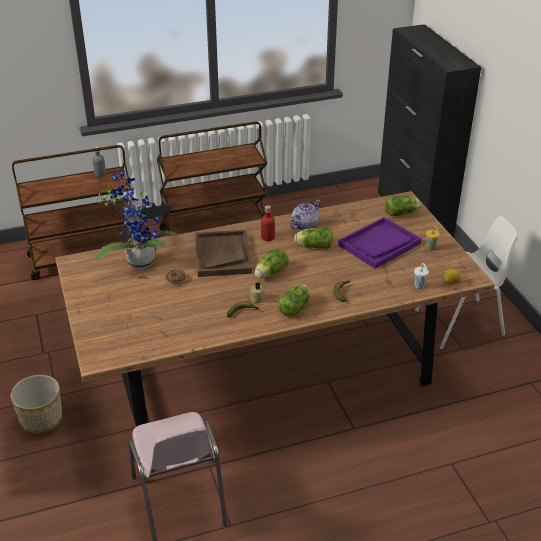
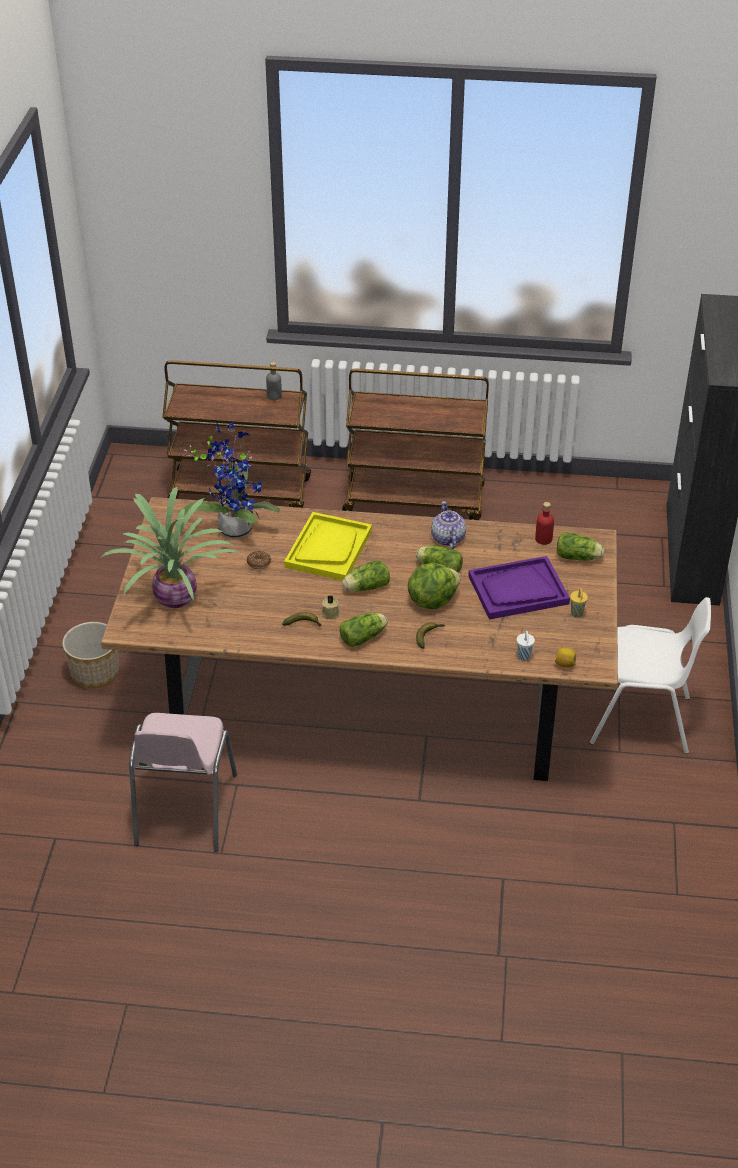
camera: 25 degrees right, 5 degrees up
(126, 323) = (177, 597): none -> potted plant
(222, 255) = (328, 548): brown tray -> yellow tray
(267, 237) = (394, 541): red bottle -> red bottle (543, 539)
(304, 226) = (447, 539): teapot -> teapot turned 75 degrees counterclockwise
(325, 268) = (432, 600): none -> lettuce

